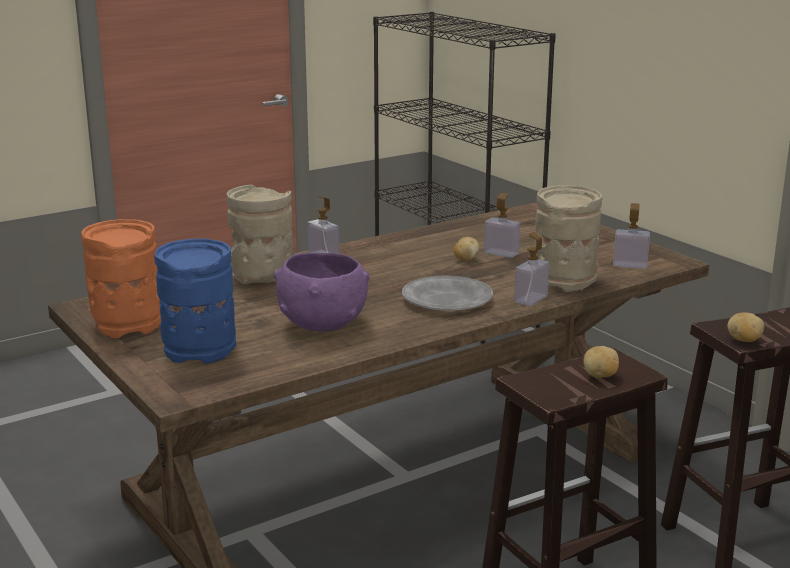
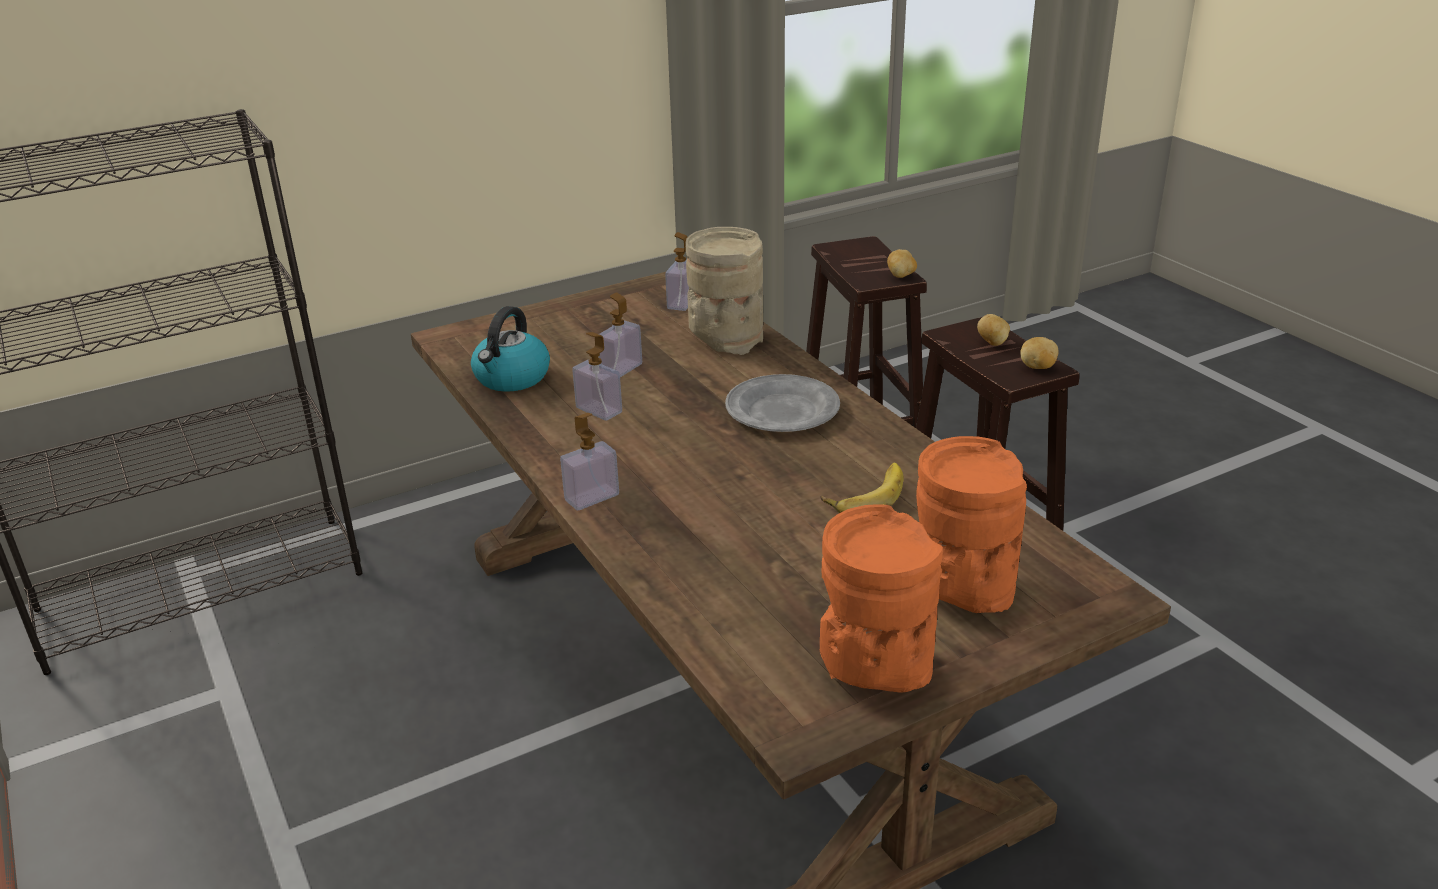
camera: 85 degrees left, 10 degrees up
(200, 349) = (960, 589): blue vase -> orange vase
(261, 279) = (686, 549): beige vase -> none
(323, 324) = (865, 494): purple bowl -> banana
(466, 259) = (640, 392): potato -> potato (1037, 367)
(478, 228) = (512, 378): none -> kettle
(530, 299) = (784, 362): soap dispenser -> soap dispenser (599, 410)

